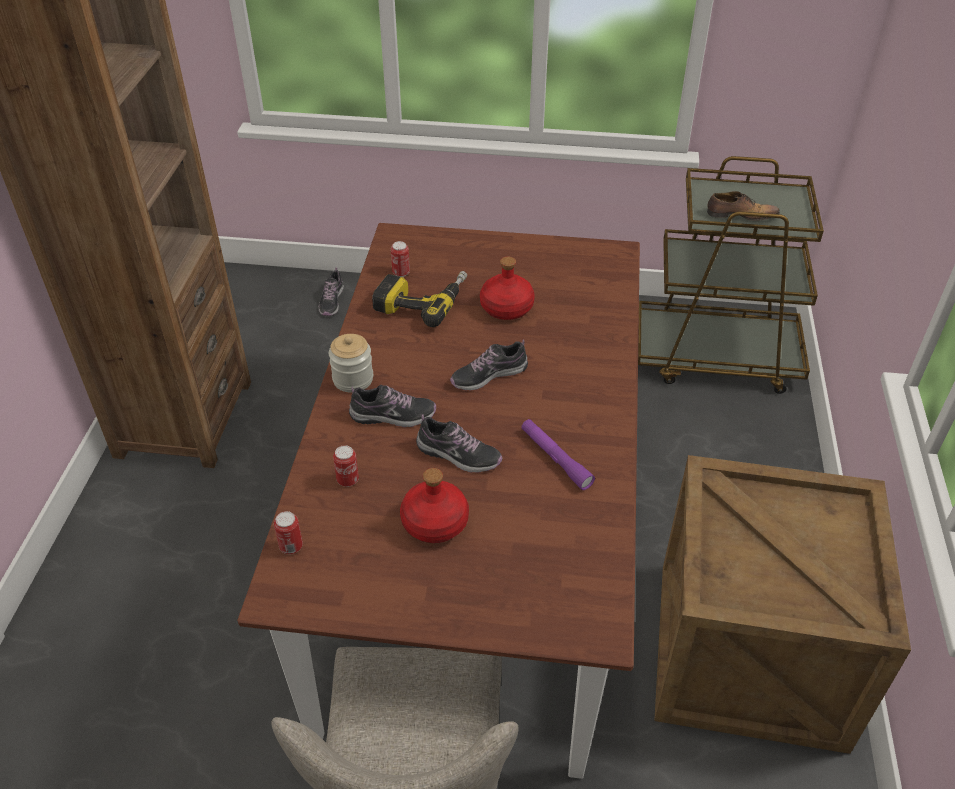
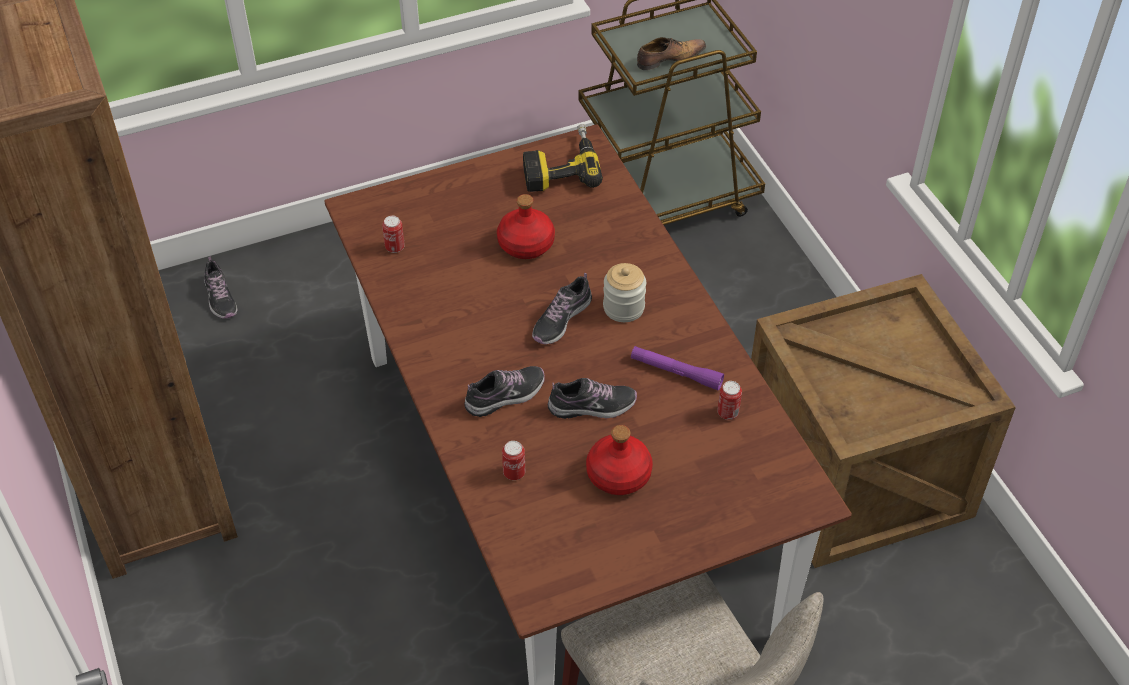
camera: 30 degrees left, 5 degrees up
(291, 546) = (514, 553): can -> can (728, 413)
(353, 379) = (439, 377): jar -> jar (623, 307)
(422, 301) = (440, 269): power drill -> power drill (560, 166)

